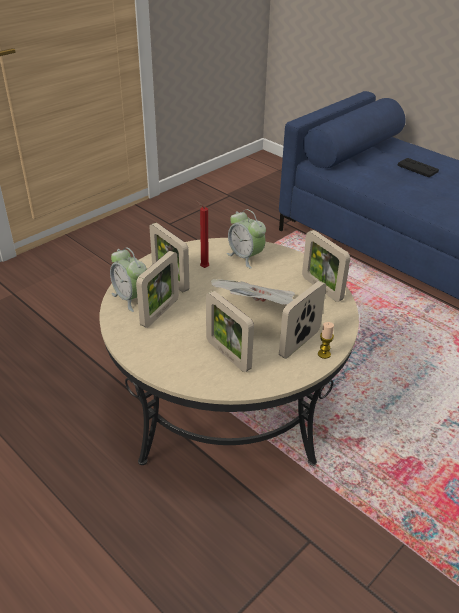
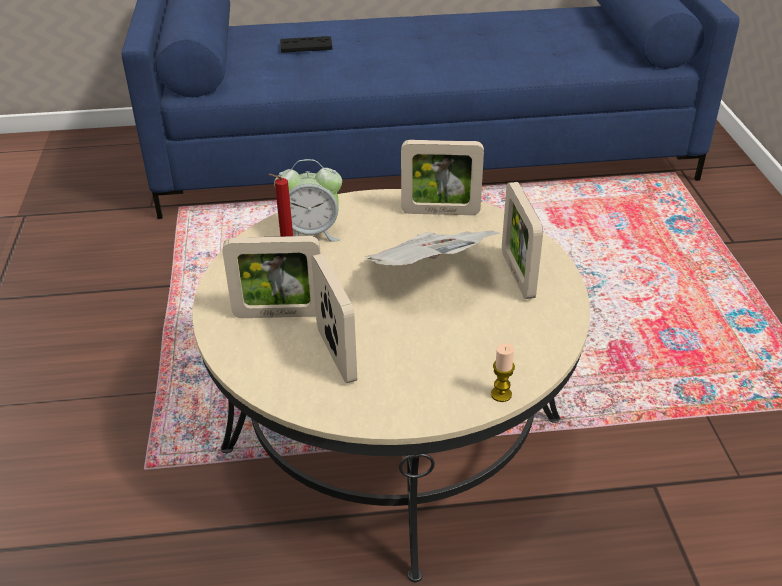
camera: 50 degrees left, 0 degrees up
(130, 298) = (273, 367): alarm clock -> none
(228, 355) = (483, 338): picture frame -> none
(324, 354) = (552, 268): candle -> candle (501, 394)

